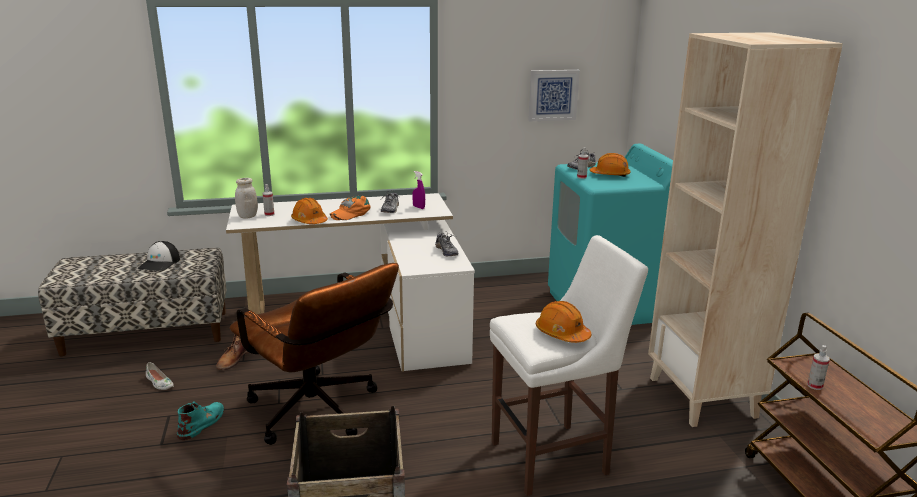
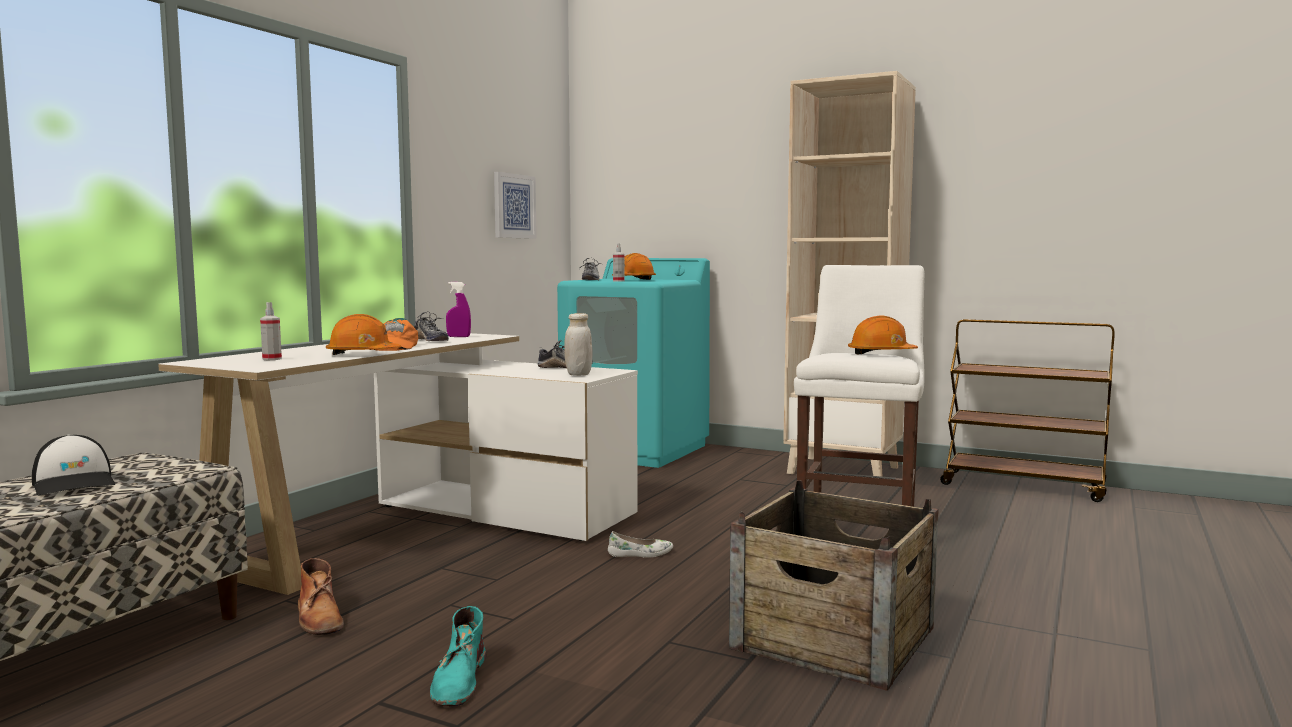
camera: 50 degrees left, 15 degrees down
(159, 383) = (251, 689): white shoe -> white shoe (640, 554)
(202, 423) = (459, 680): turquoise boot -> turquoise boot turned 150 degrees counterclockwise
(247, 216) = (242, 363): white jar -> white jar (578, 374)
(319, 414) = (591, 603): brown office chair -> none
(814, 386) = (1007, 371): spray bottle -> none

